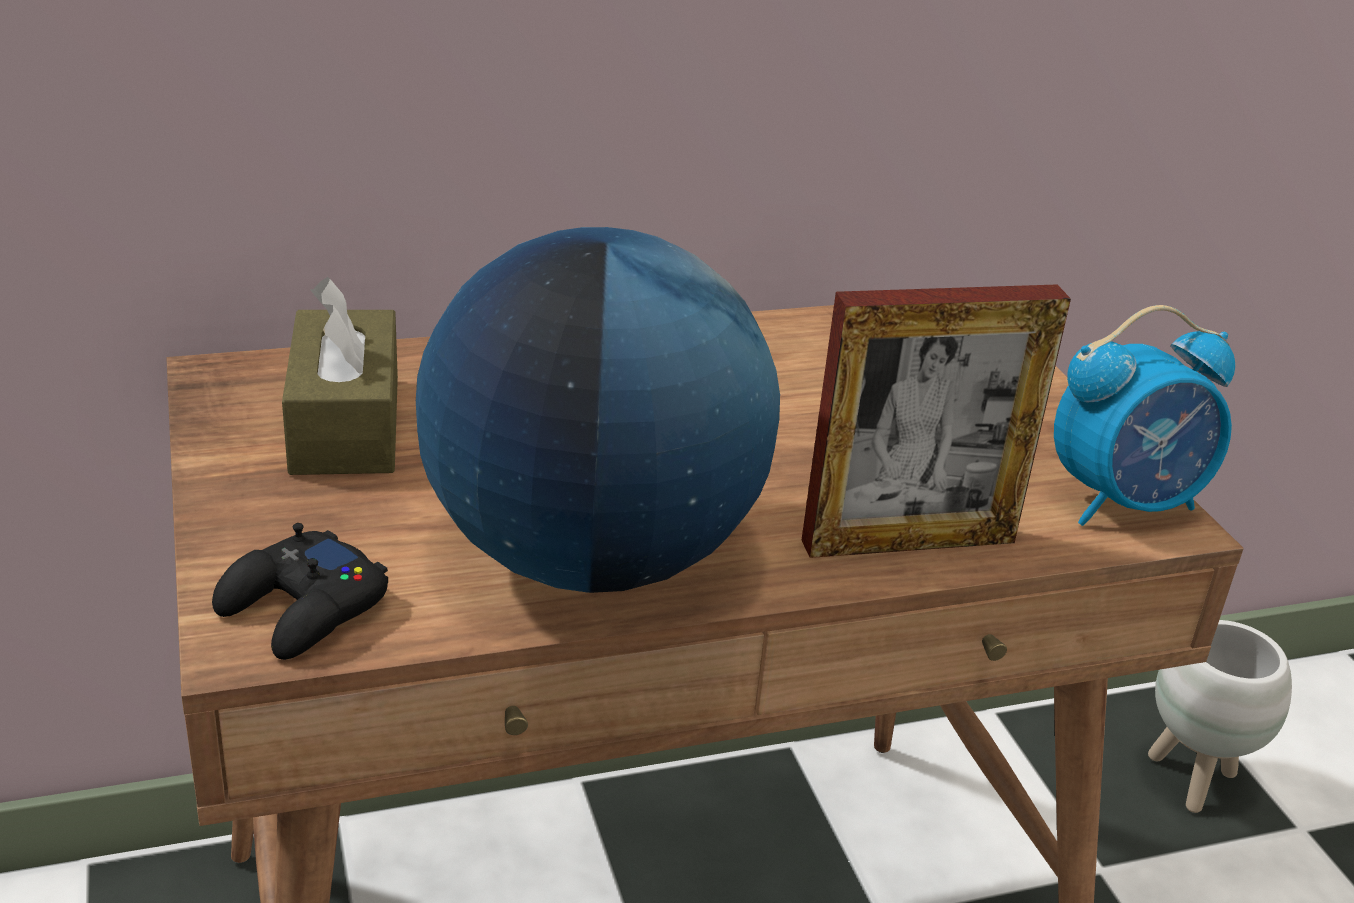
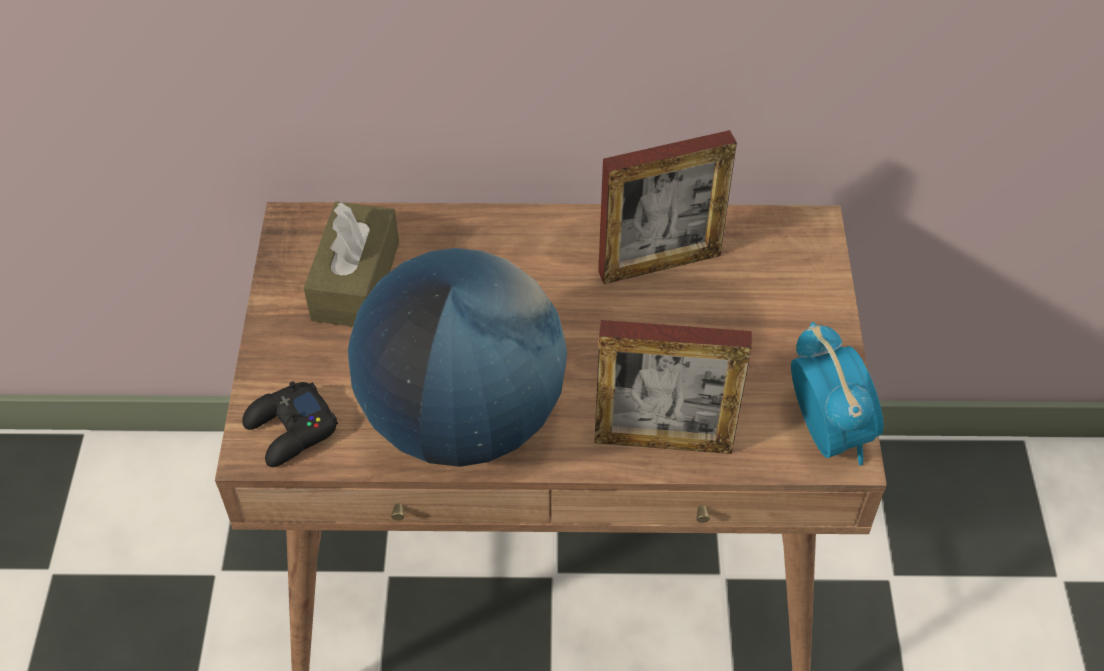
camera: 20 degrees right, 20 degrees up
(787, 364) = (659, 263): none -> picture frame
(1125, 502) = (827, 432): alarm clock -> alarm clock turned 105 degrees counterclockwise
(1192, 781) = (995, 524): white planter -> none

